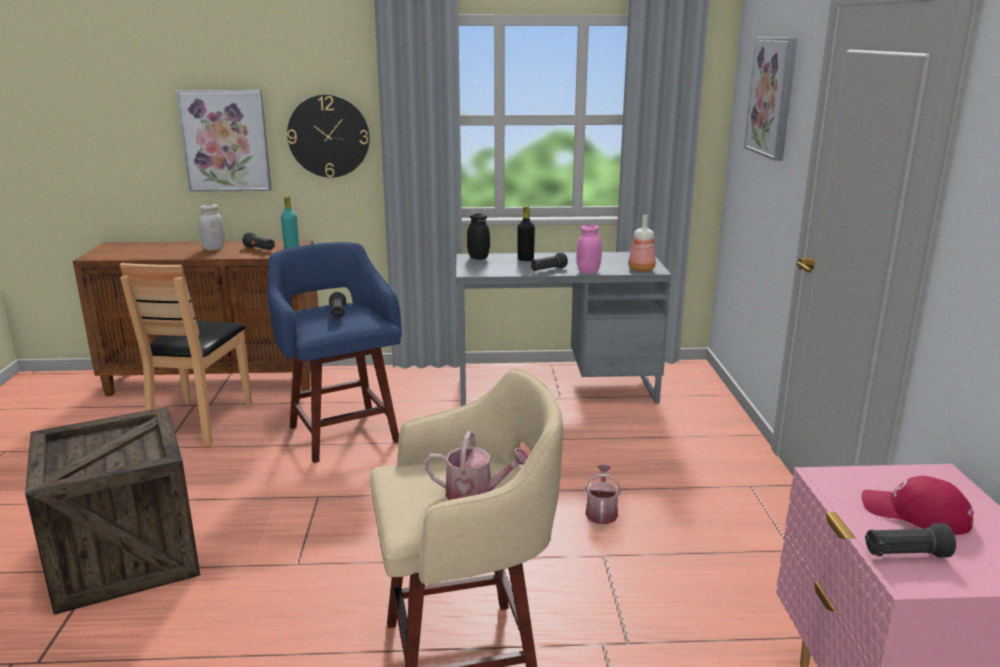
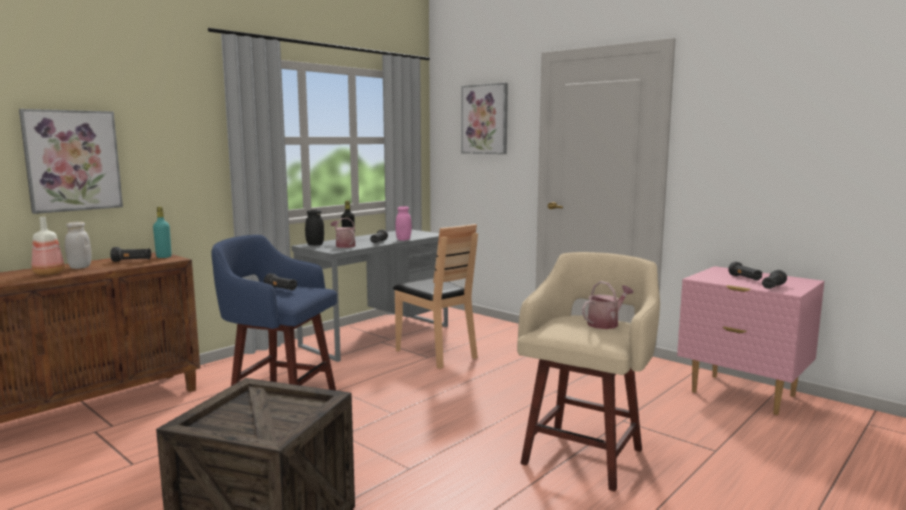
camera: 45 degrees left, 10 degrees down
(200, 422) = (131, 437): brown chair -> brown chair (436, 353)
(328, 136) = (175, 154): wall clock -> none
(601, 512) = (517, 376): watering can -> watering can (344, 245)
(641, 269) = (428, 235): bottle -> bottle (49, 273)
(915, 513) = (745, 278): red cap -> black flashlight

